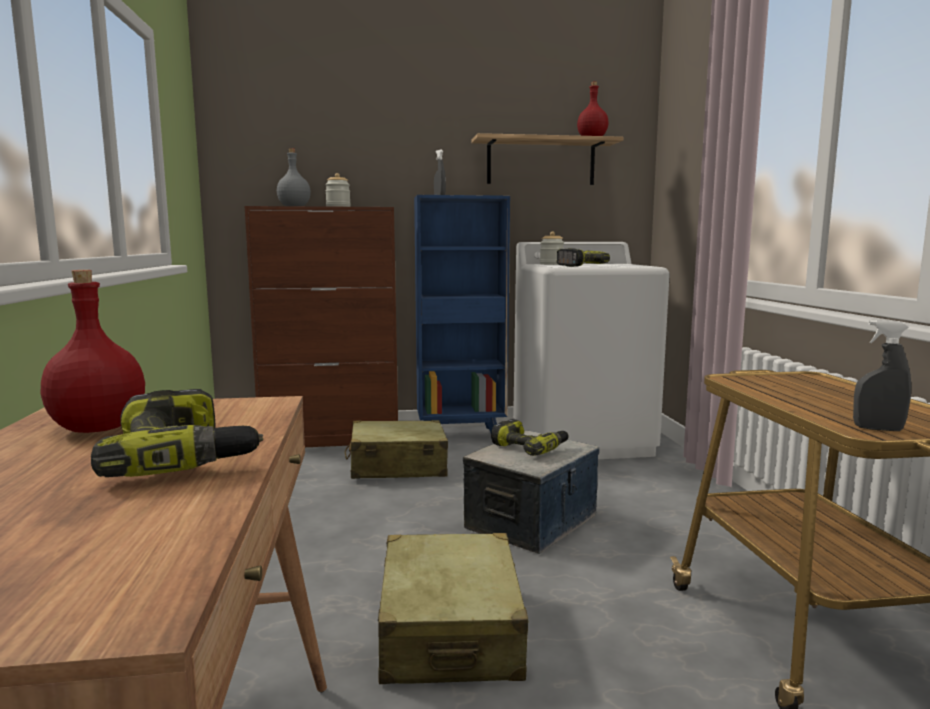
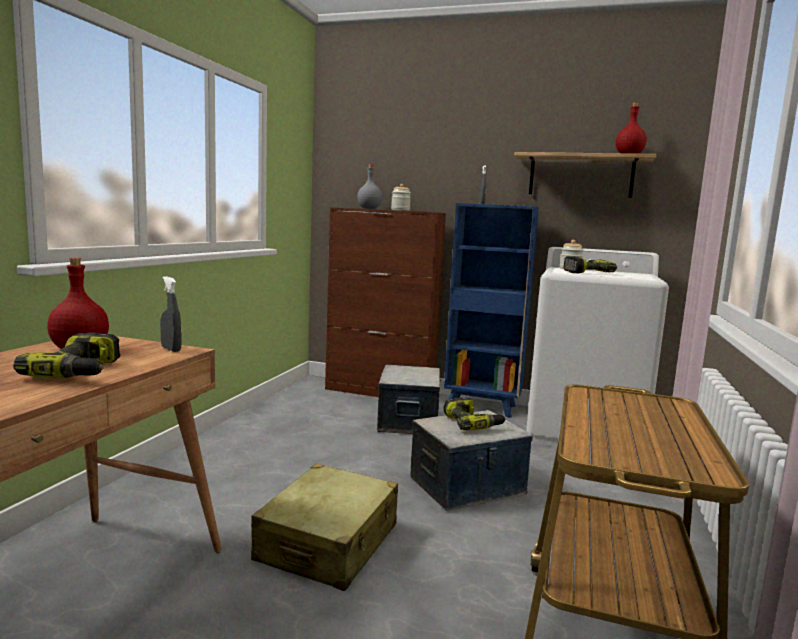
camera: 25 degrees right, 0 degrees up
(397, 466) = (407, 421): beige suitcase -> storage box
(878, 429) = (609, 454): grey spray bottle -> grey spray bottle (171, 349)

